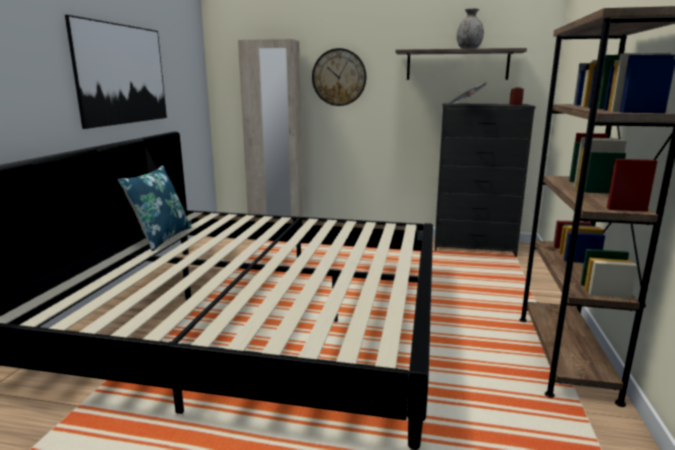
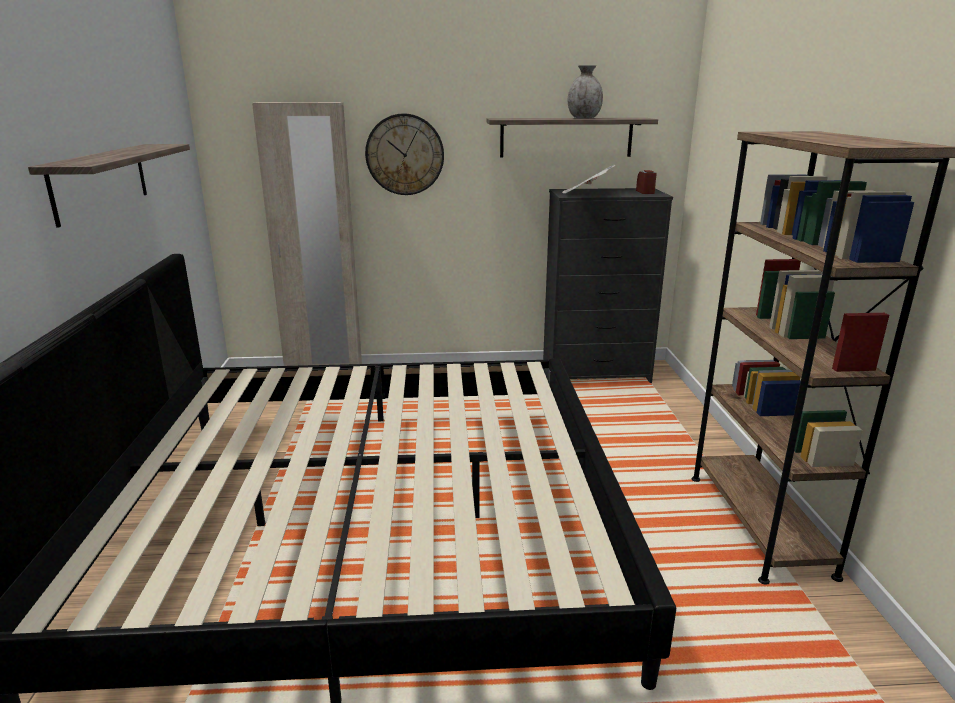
camera: 15 degrees left, 5 degrees up
(122, 74) = (101, 181): picture -> shelf
(161, 238) = (195, 427): blue pillow -> none

